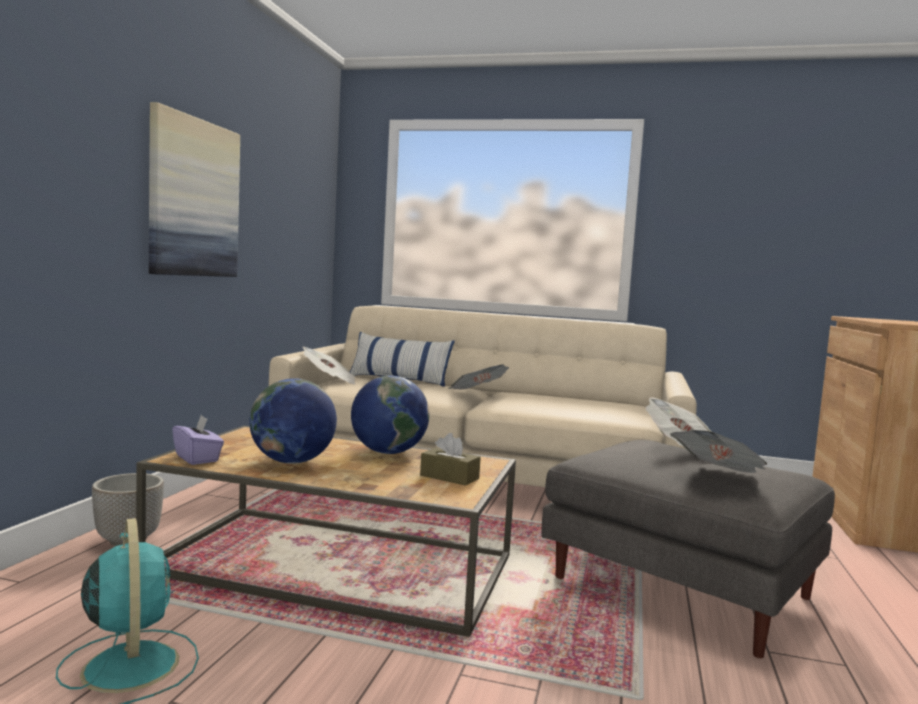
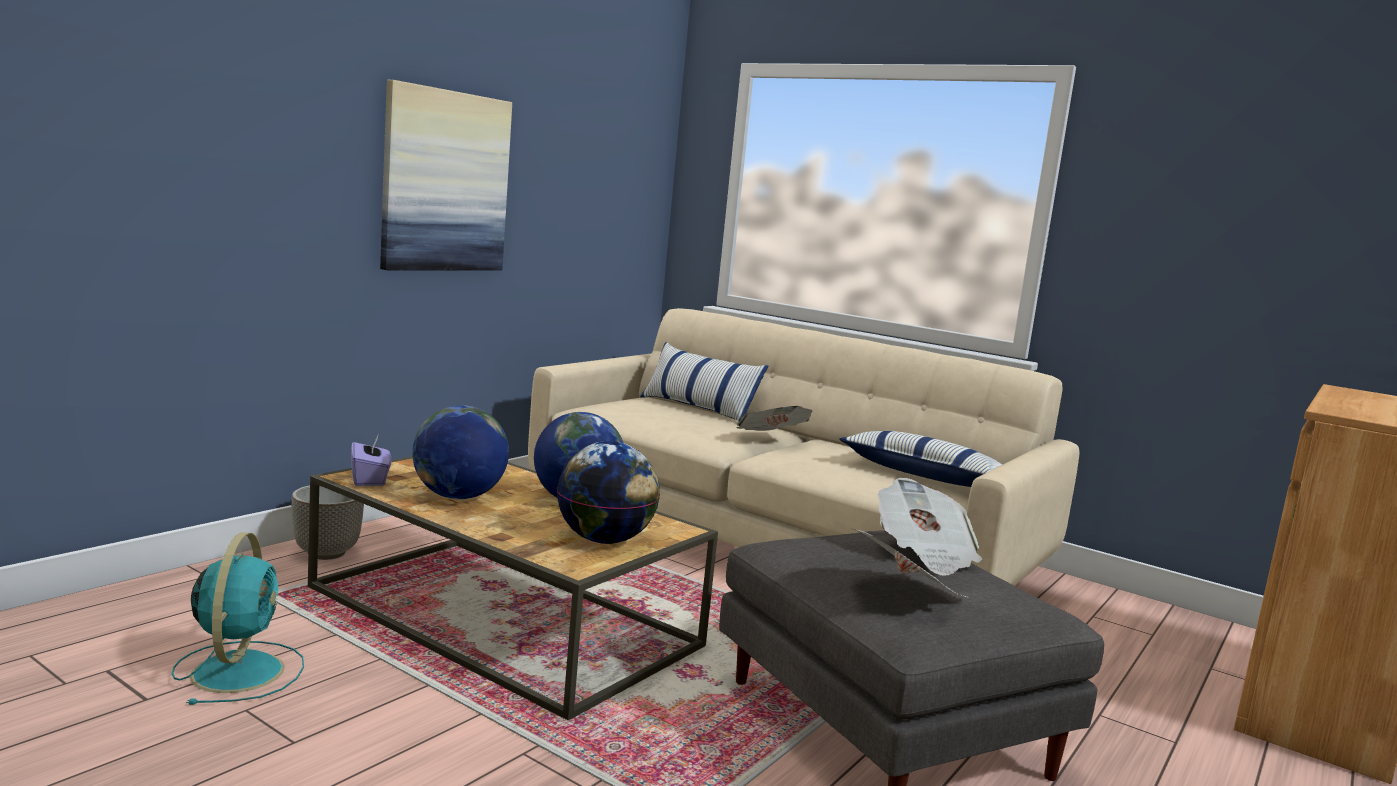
camera: 20 degrees right, 5 degrees up
(330, 381) = (607, 402): newspaper -> none
(449, 477) = (604, 540): brown tissue box -> globe
(603, 405) = (924, 477): none -> pillow

